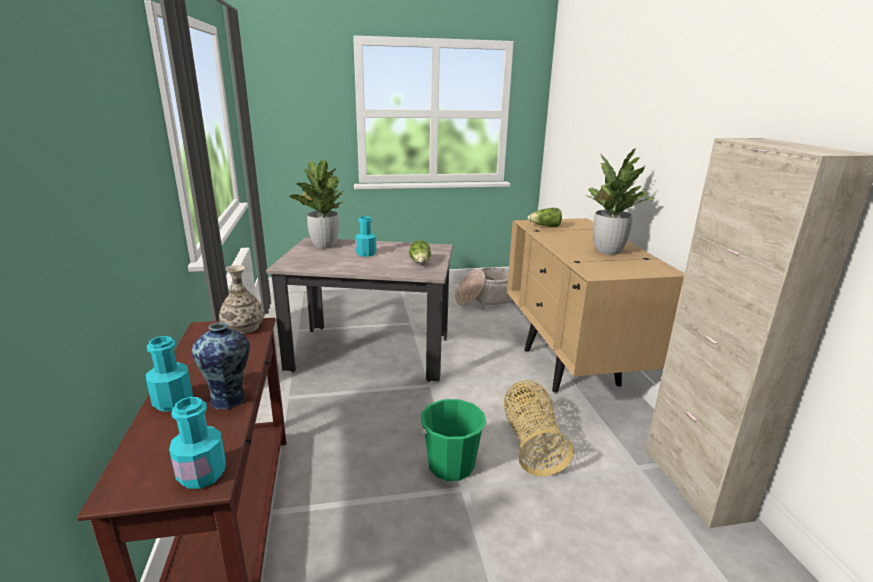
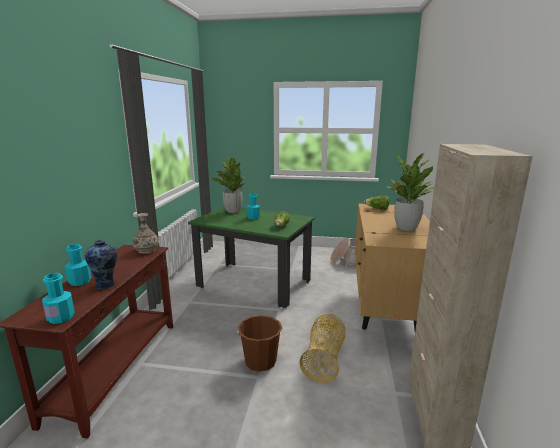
camera: 20 degrees right, 5 degrees down
(370, 352) = (254, 283): beige dining table -> green dining table
(451, 465) = (260, 361): green bucket -> brown bucket

